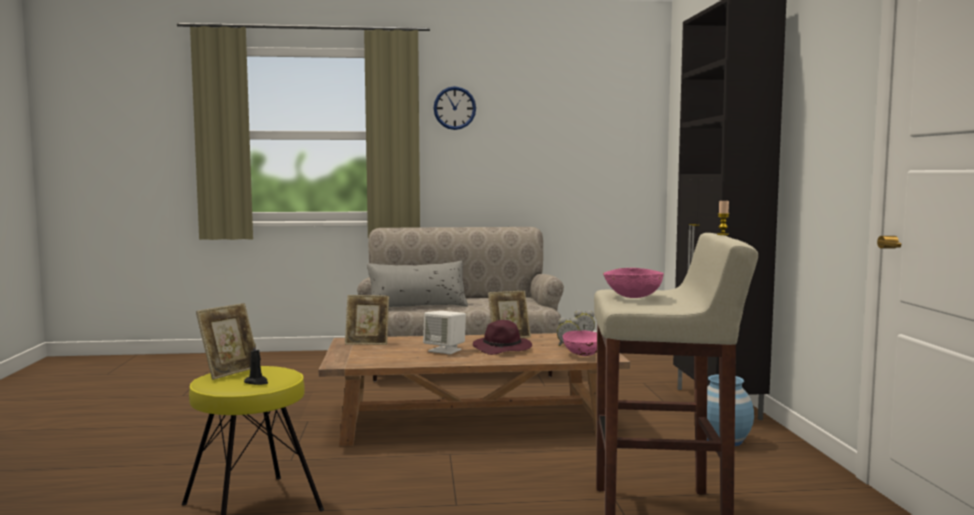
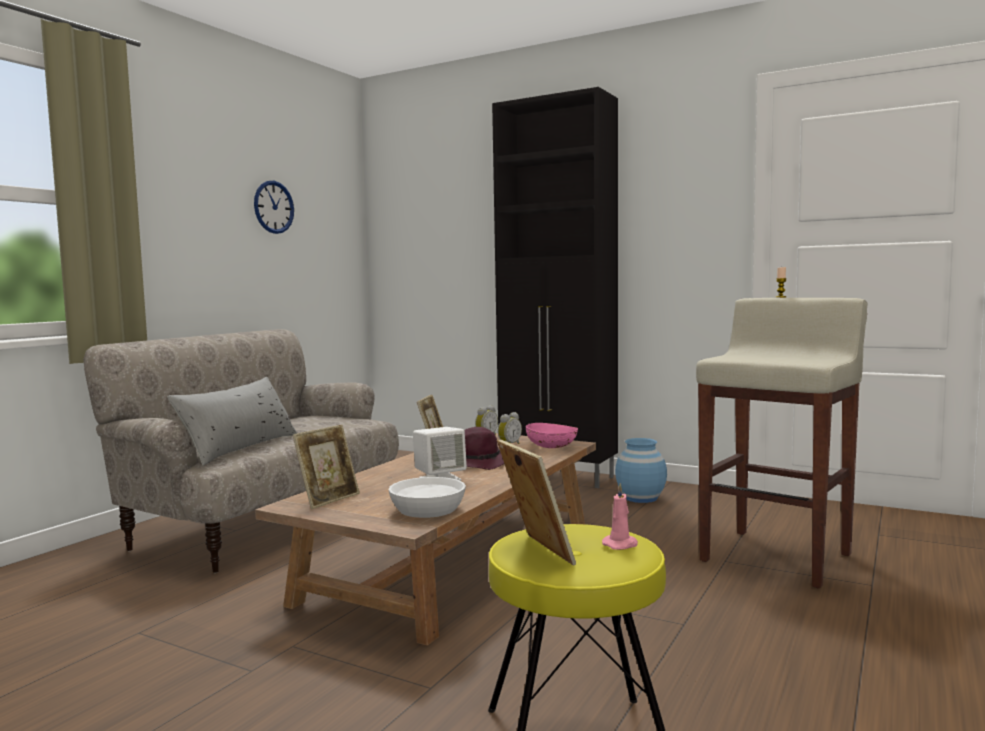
camera: 55 degrees left, 0 degrees up
(257, 382) = (621, 545): black candle -> pink candle
(372, 361) = (426, 510): none -> white bowl
(454, 108) = (164, 167): wall clock -> wall clock (273, 207)
(632, 297) = (767, 358): pink bowl -> none

